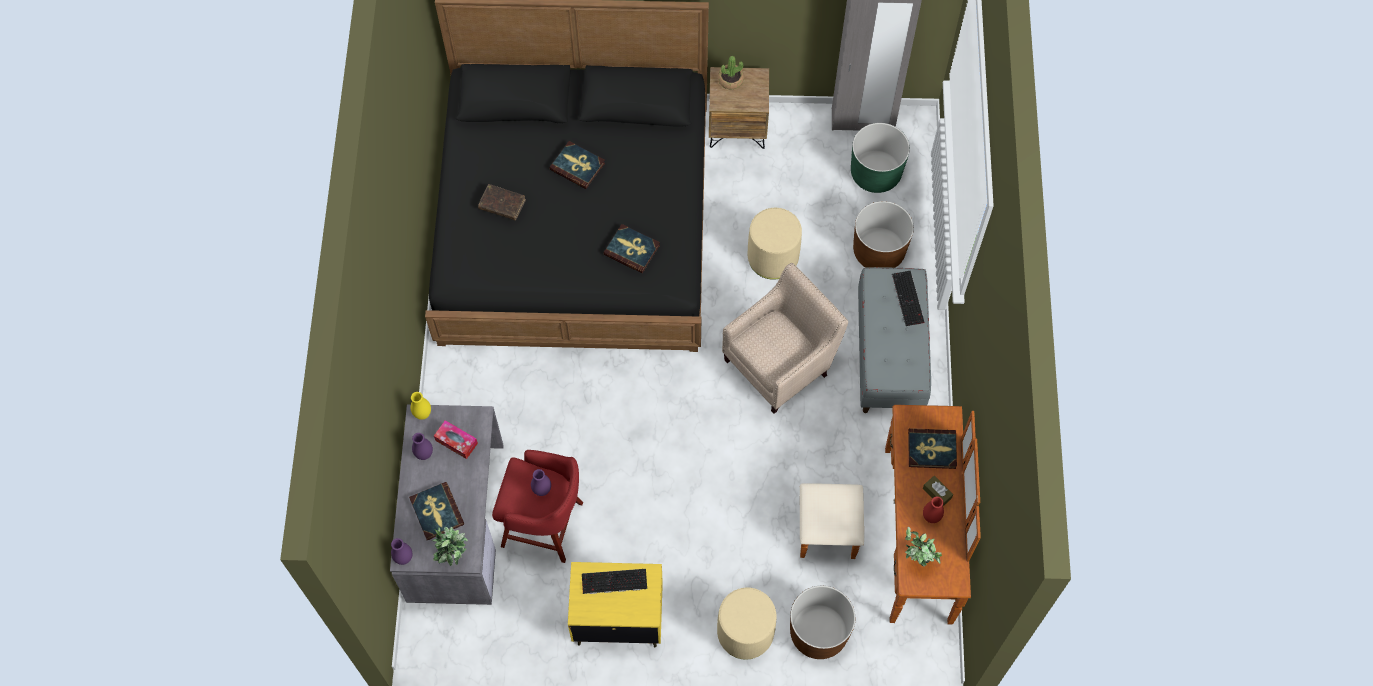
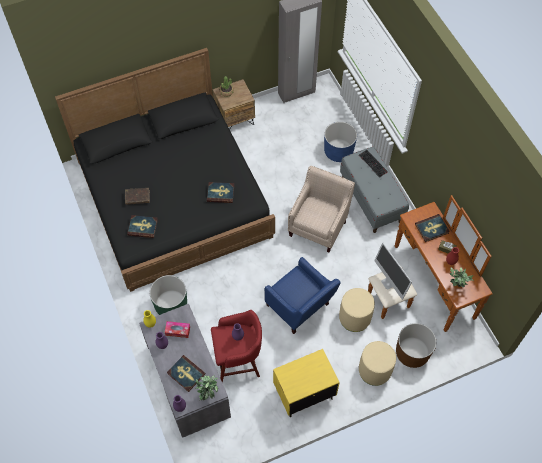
camera: 25 degrees left, 5 degrees down
(577, 166) = (169, 162): book -> book (142, 227)
(613, 582) = (302, 369): keyboard -> none
(680, 484) = (300, 308): none -> blue armchair
(773, 257) = (287, 175): beige ottoman -> beige ottoman (354, 317)
(827, 505) = (389, 282): none -> monitor
(875, 173) = (316, 115): green planter -> green planter (171, 305)
(878, 251) = (338, 151): brown planter -> blue planter

